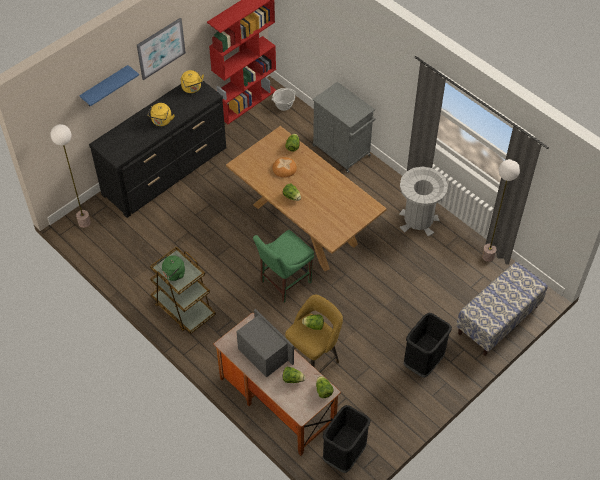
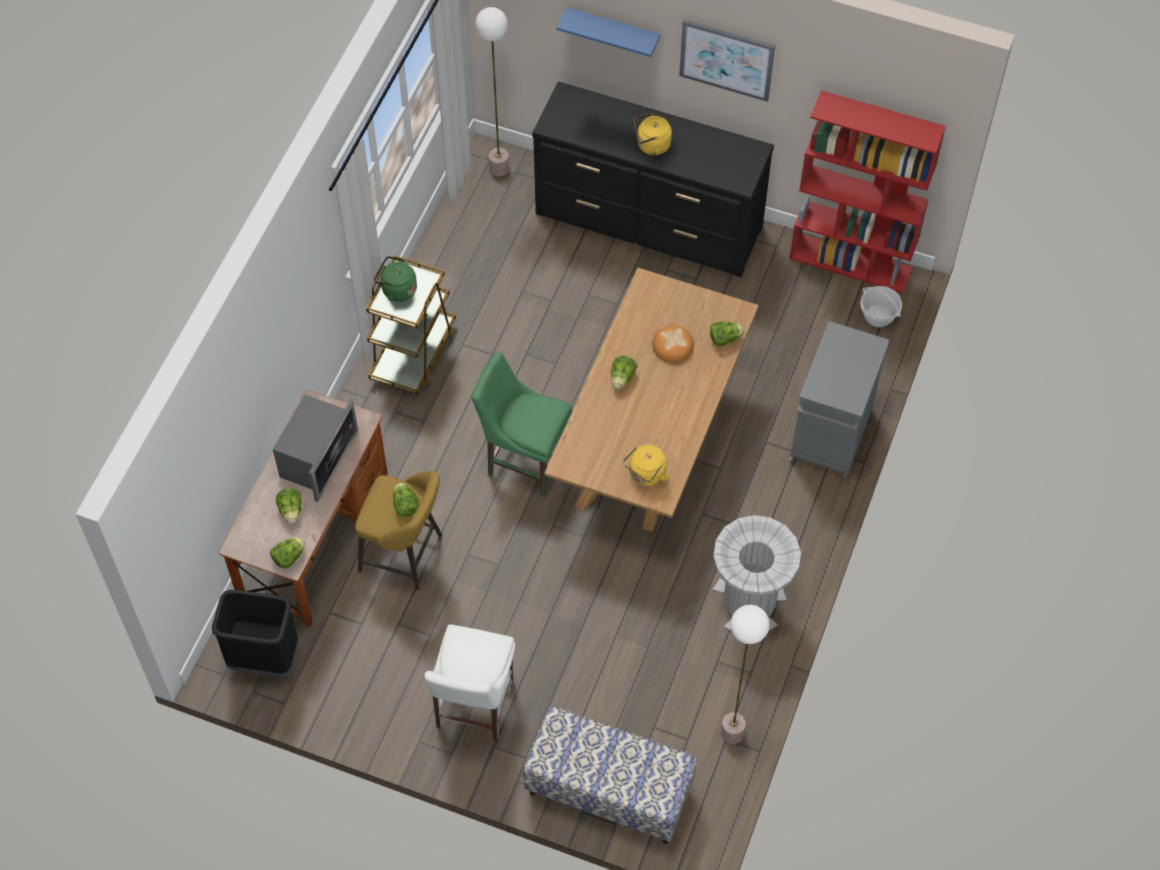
camera: 65 degrees right, 5 degrees up
(192, 88) = (741, 154): yellow kettle -> yellow kettle (646, 475)
(423, 362) = (473, 708): black trash can -> white chair

